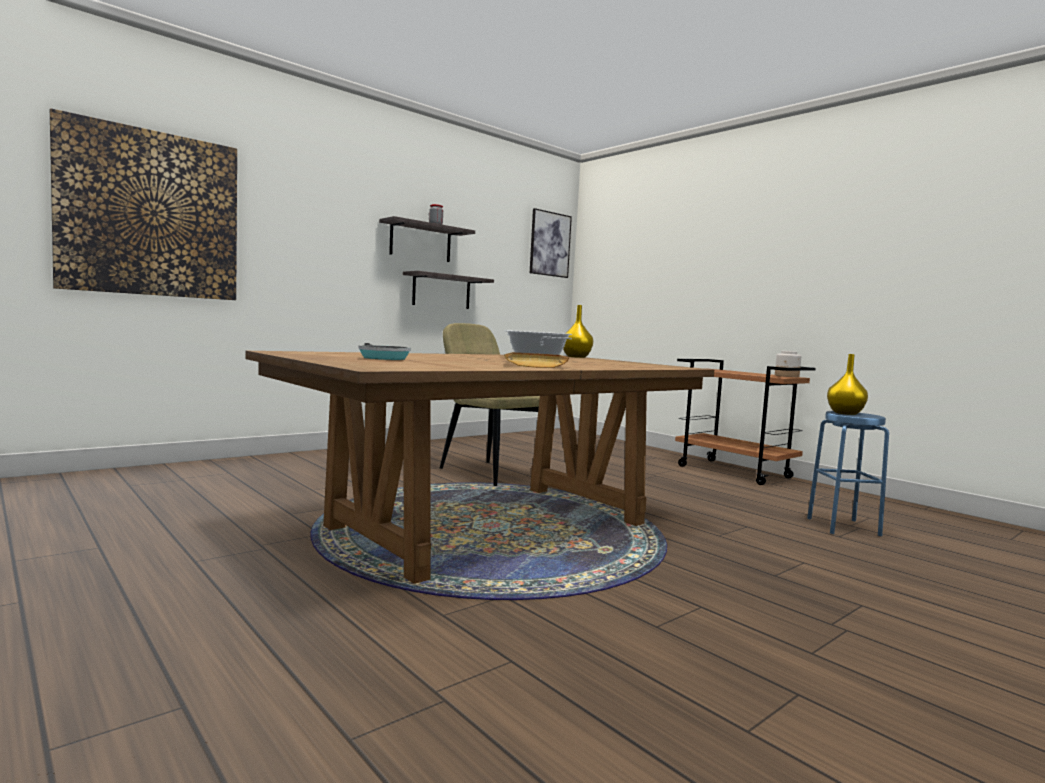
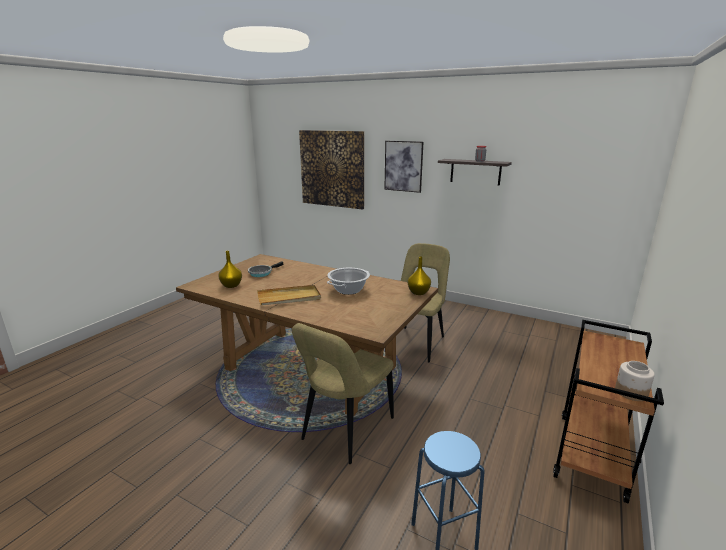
camera: 70 degrees right, 15 degrees up
(441, 291) = (491, 207): shelf -> none
(549, 244) = (625, 163): picture -> picture (403, 166)
(672, 532) = (345, 431): none -> beige chair
(846, 413) = (450, 443): yellow vase -> yellow vase (231, 286)

